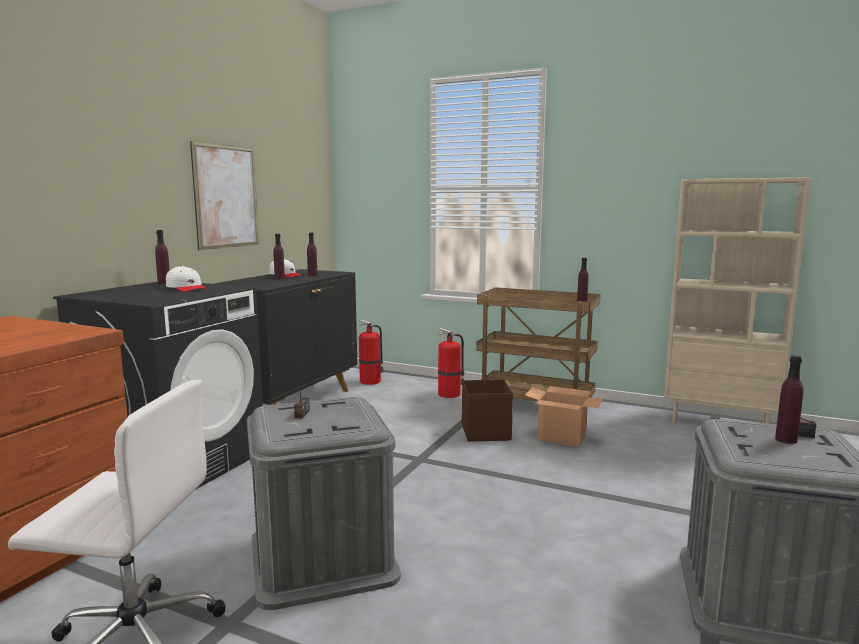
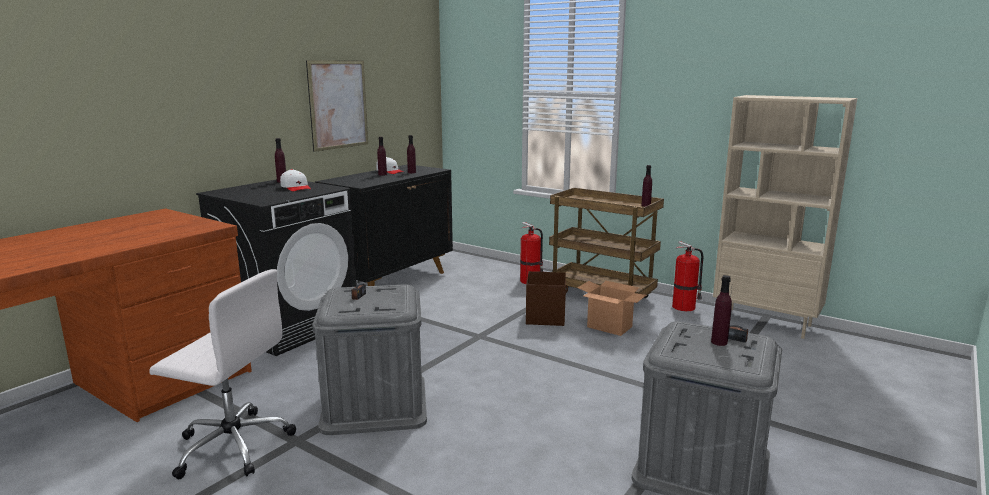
camera: 10 degrees right, 5 degrees up
(371, 381) = (467, 265): fire extinguisher -> fire extinguisher (685, 307)

